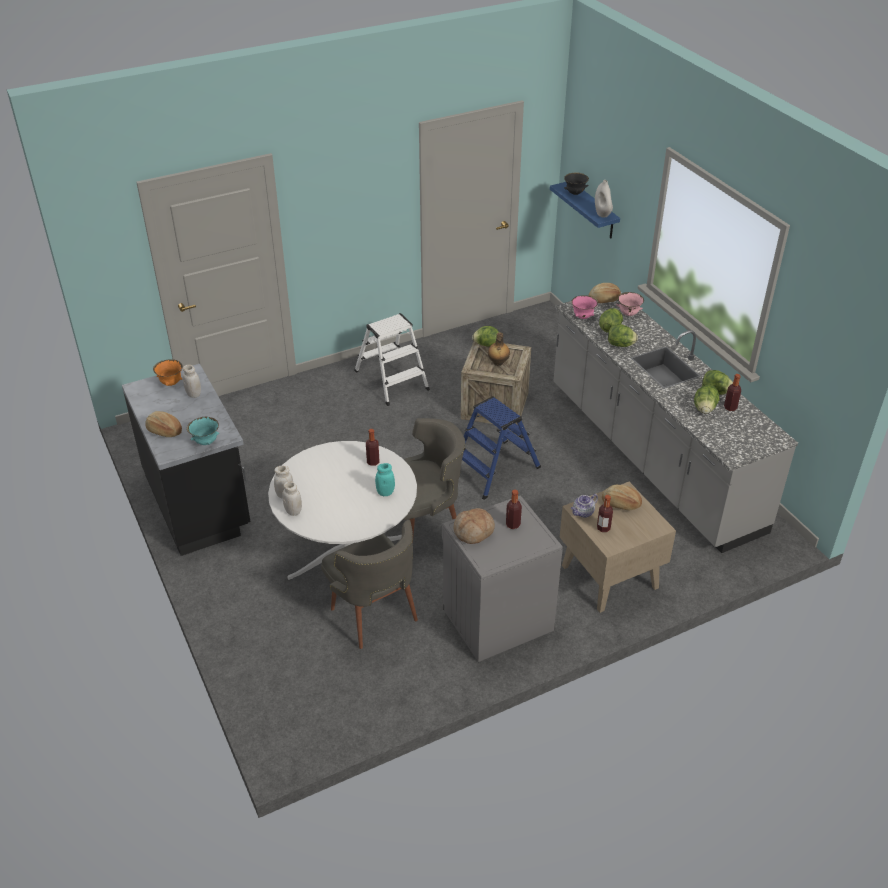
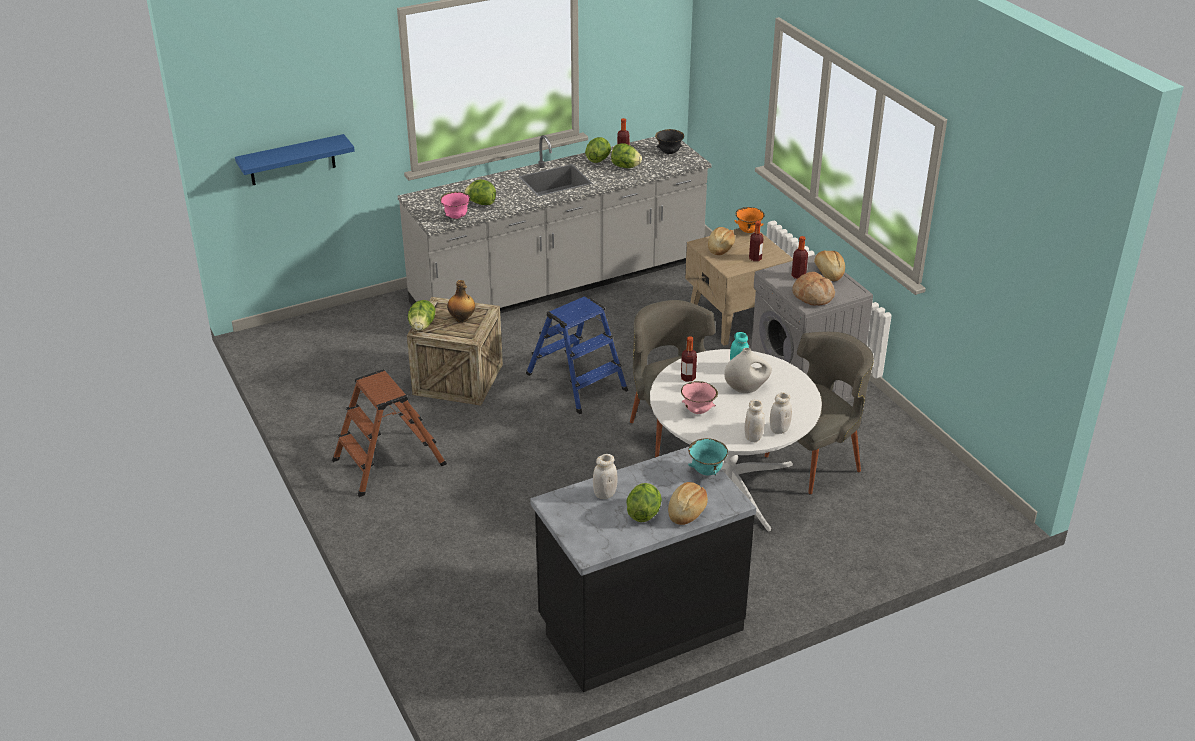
camera: 90 degrees left, 5 degrees down
(171, 383) = (578, 519): orange bowl -> orange bowl (748, 231)
(391, 380) = (389, 462): white step ladder -> brown step ladder
(575, 193) = (272, 155): black bowl -> black bowl (669, 152)
(583, 513) = (735, 267): teapot -> none
(602, 214) = (331, 142): white vase -> white vase (746, 388)
(604, 299) = (422, 203): bread -> bread (828, 272)
(620, 345) = (514, 199): lettuce -> lettuce (643, 513)
(628, 314) = (454, 191): pink bowl -> pink bowl (698, 411)

